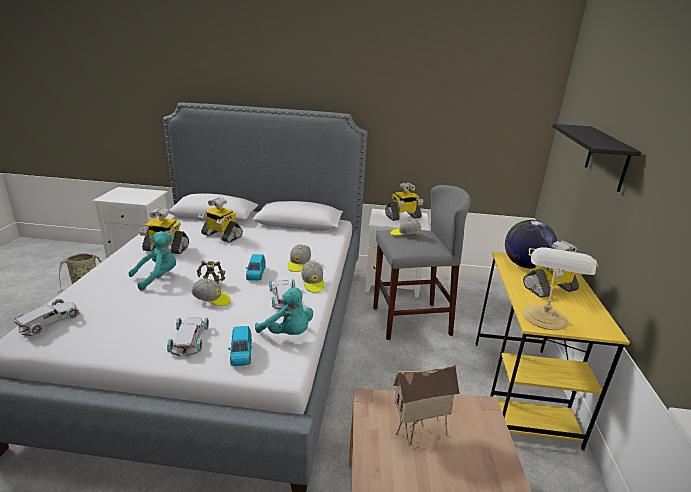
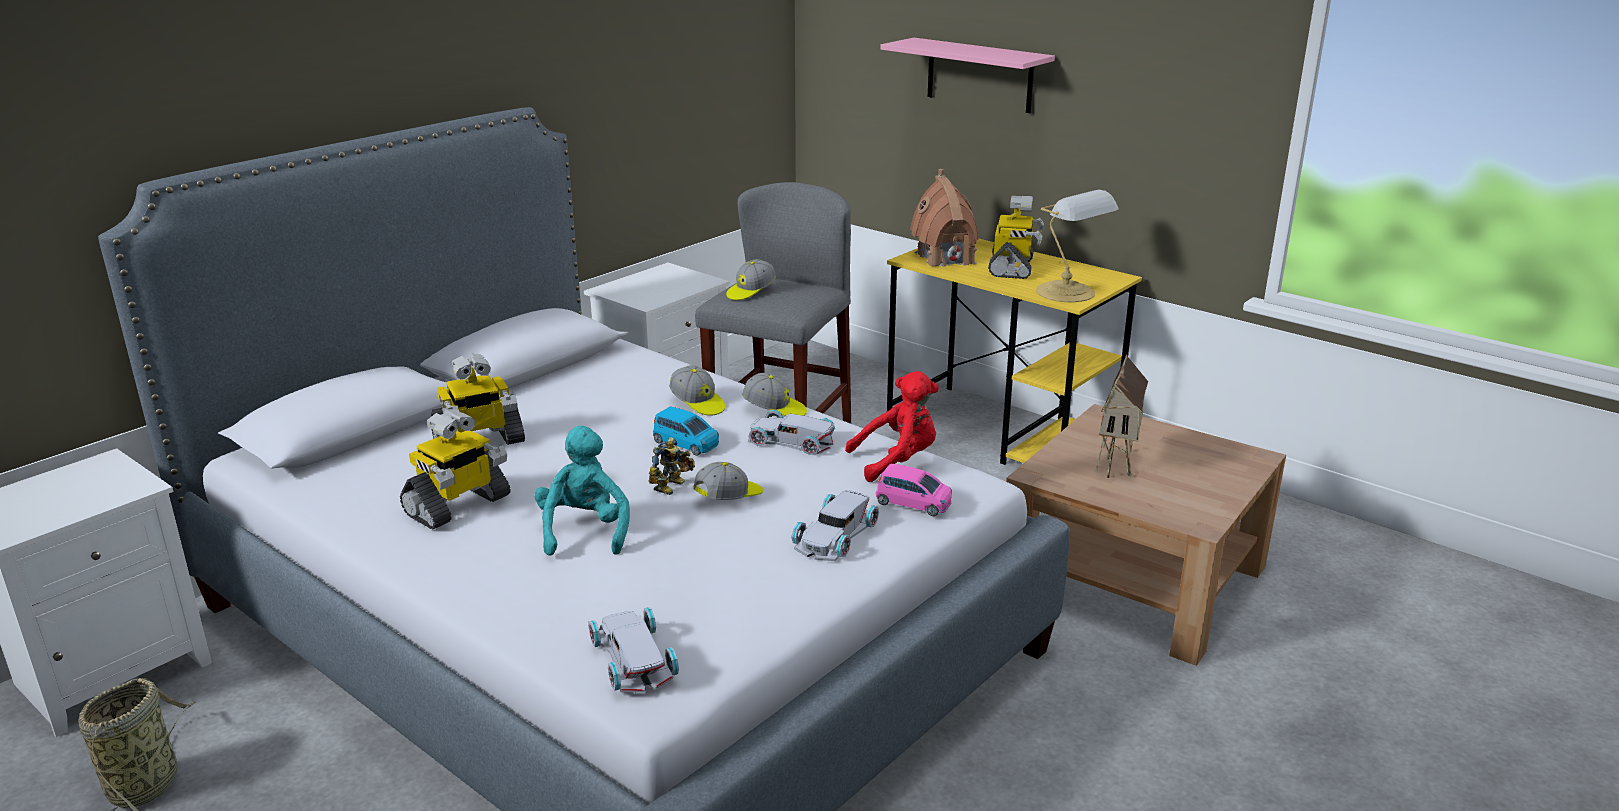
camera: 55 degrees left, 0 degrees up
(190, 338) = (834, 534): white toy car -> white toy car turned 90 degrees counterclockwise
(241, 353) = (913, 503): blue toy car -> pink toy car
(288, 334) = (897, 461): turquoise plush toy -> red plush toy
(403, 217) = (655, 281): toy robot -> none
(525, 265) = (945, 258): globe -> toy house
(607, 158) = (979, 75): black shelf -> pink shelf

